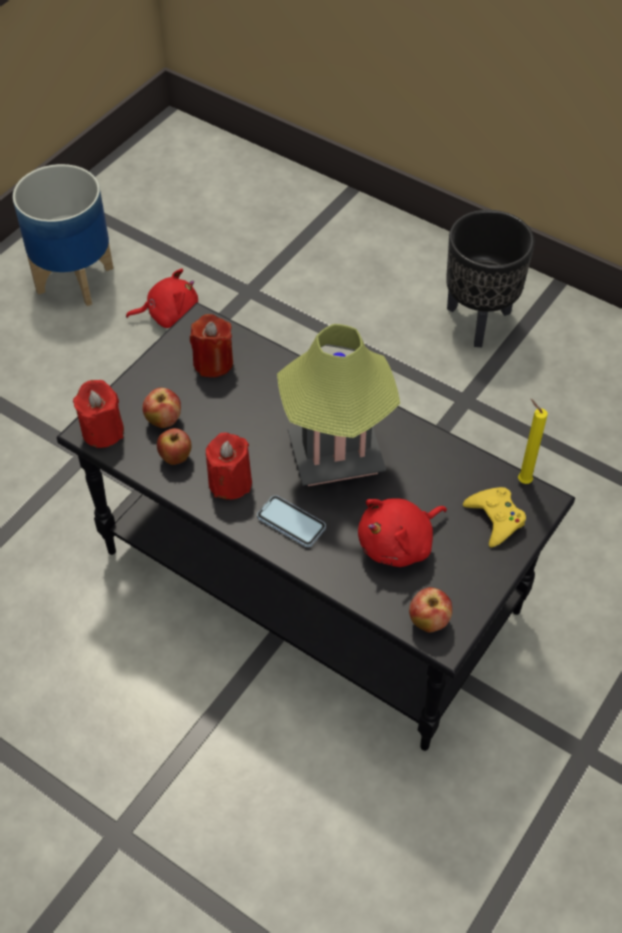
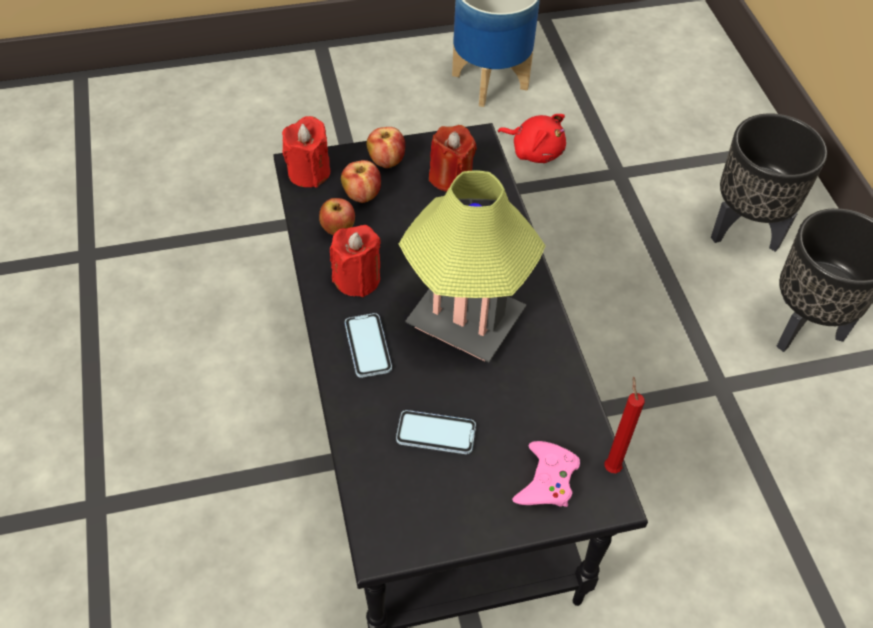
camera: 40 degrees right, 0 degrees up
(377, 277) = (743, 231): none -> black planter
(399, 544) = (436, 433): red plush toy -> phone
(428, 621) = (386, 520): apple -> apple (386, 161)
(495, 519) = (546, 480): yellow game controller -> pink game controller
(522, 480) = (611, 466): yellow candle -> red candle

